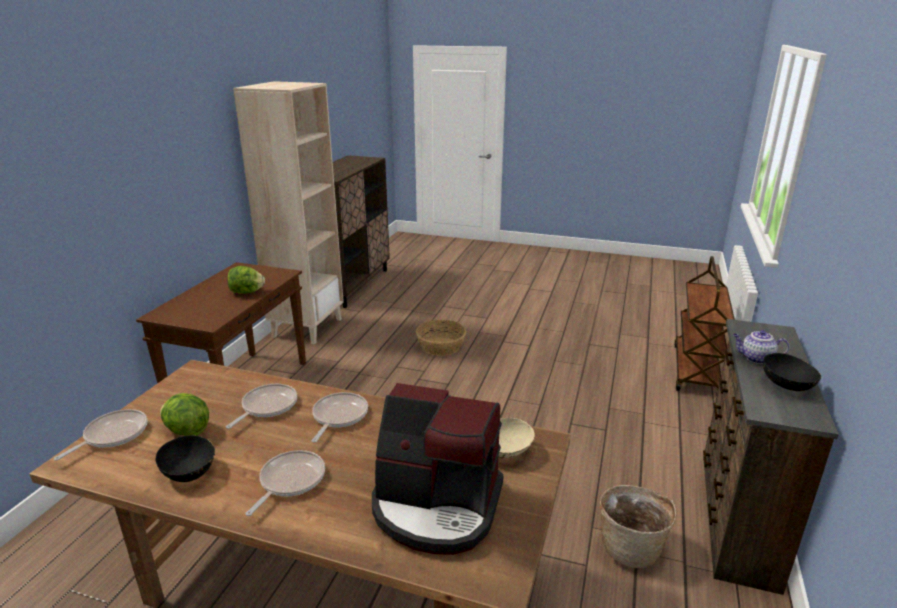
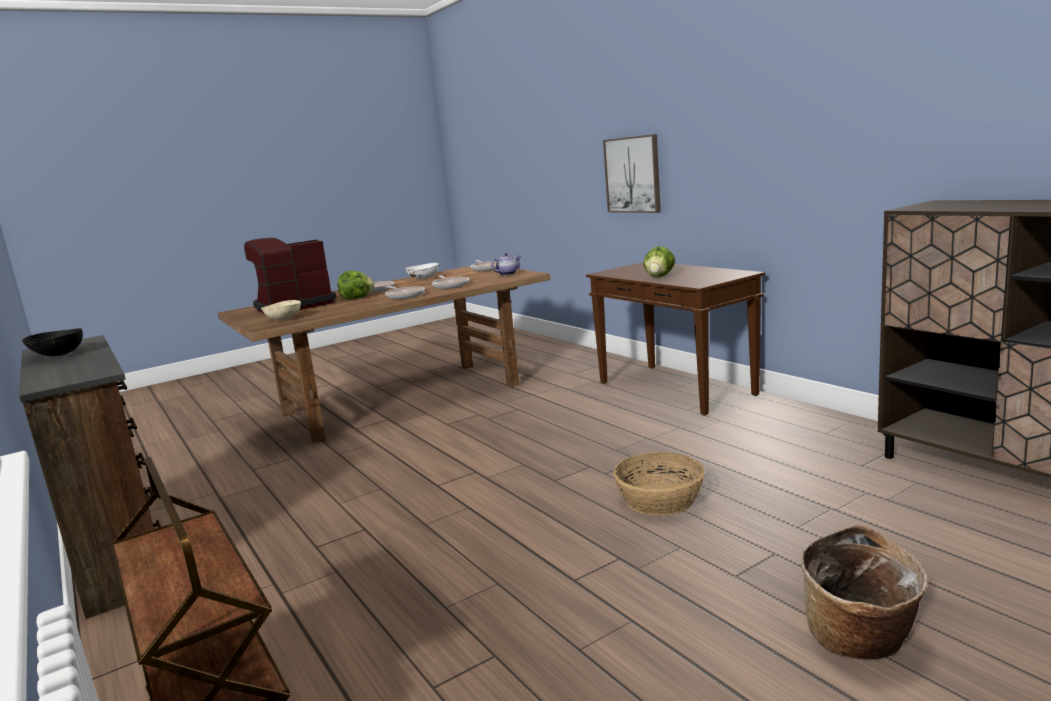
camera: 130 degrees right, 10 degrees down
(89, 231) = (633, 174): none -> picture
(187, 431) = (461, 276): lettuce -> lettuce (357, 298)
(190, 472) = (423, 278): black bowl -> white bowl
(307, 327) = (818, 425): beige bookcase -> none
(631, 547) = (222, 491): basket -> basket (860, 641)
(755, 358) = (87, 358): teapot -> teapot (507, 274)

